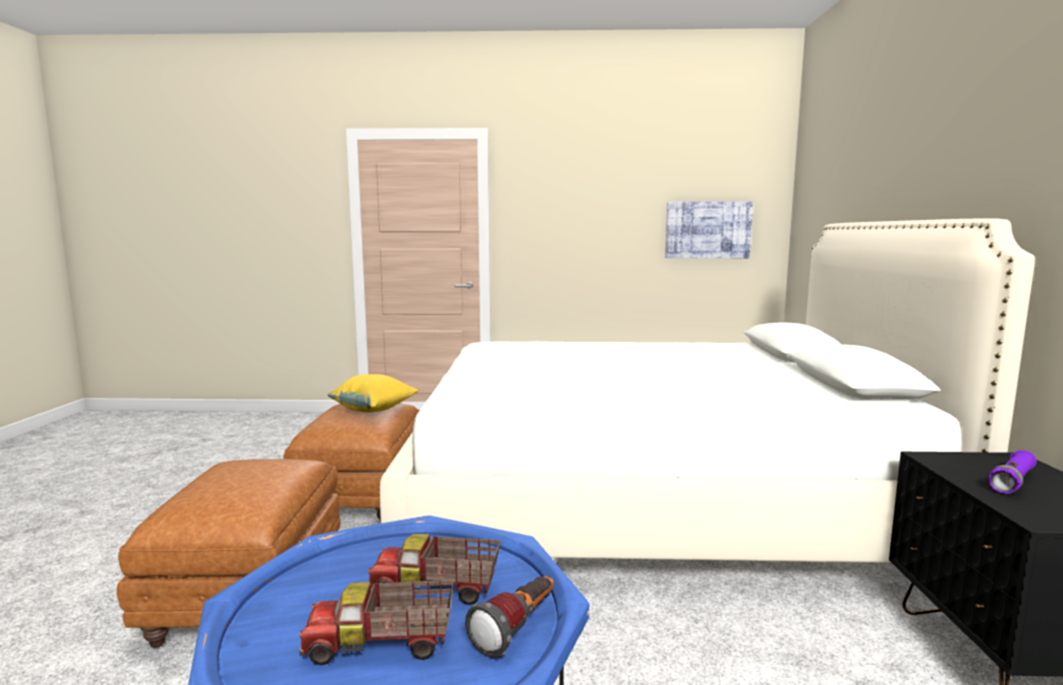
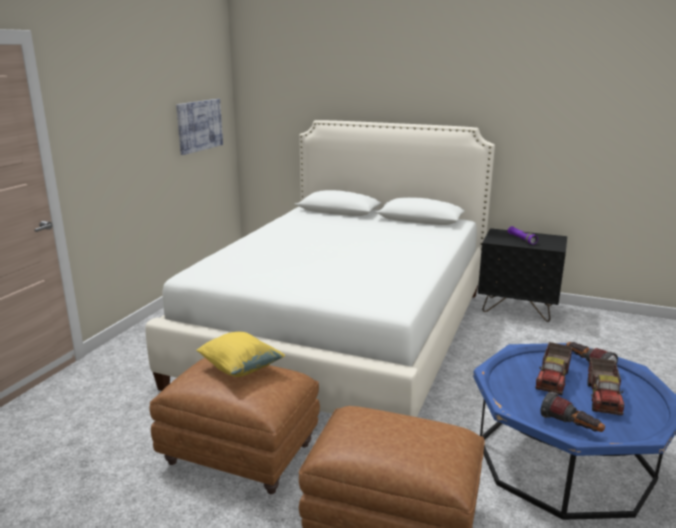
camera: 70 degrees left, 10 degrees up
(279, 608) = (571, 427): none -> flashlight

